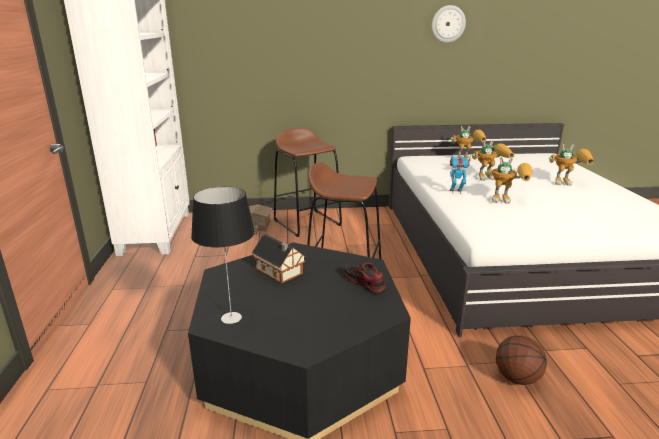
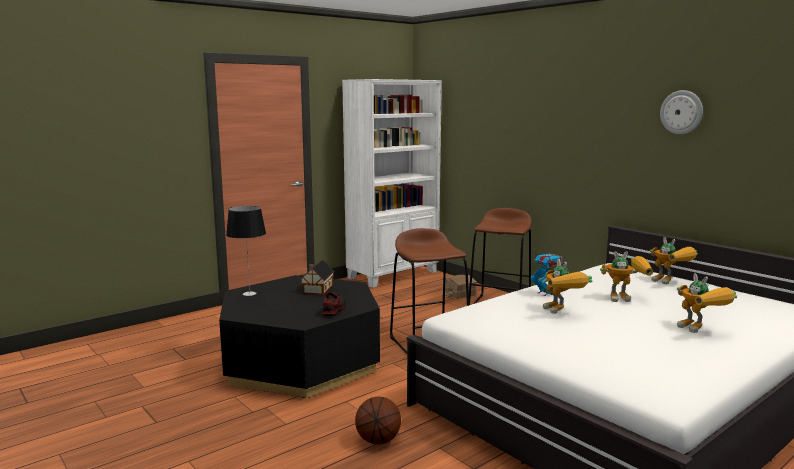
camera: 55 degrees right, 10 degrees down
(490, 177) = (626, 298): toy robot -> toy robot turned 45 degrees counterclockwise

